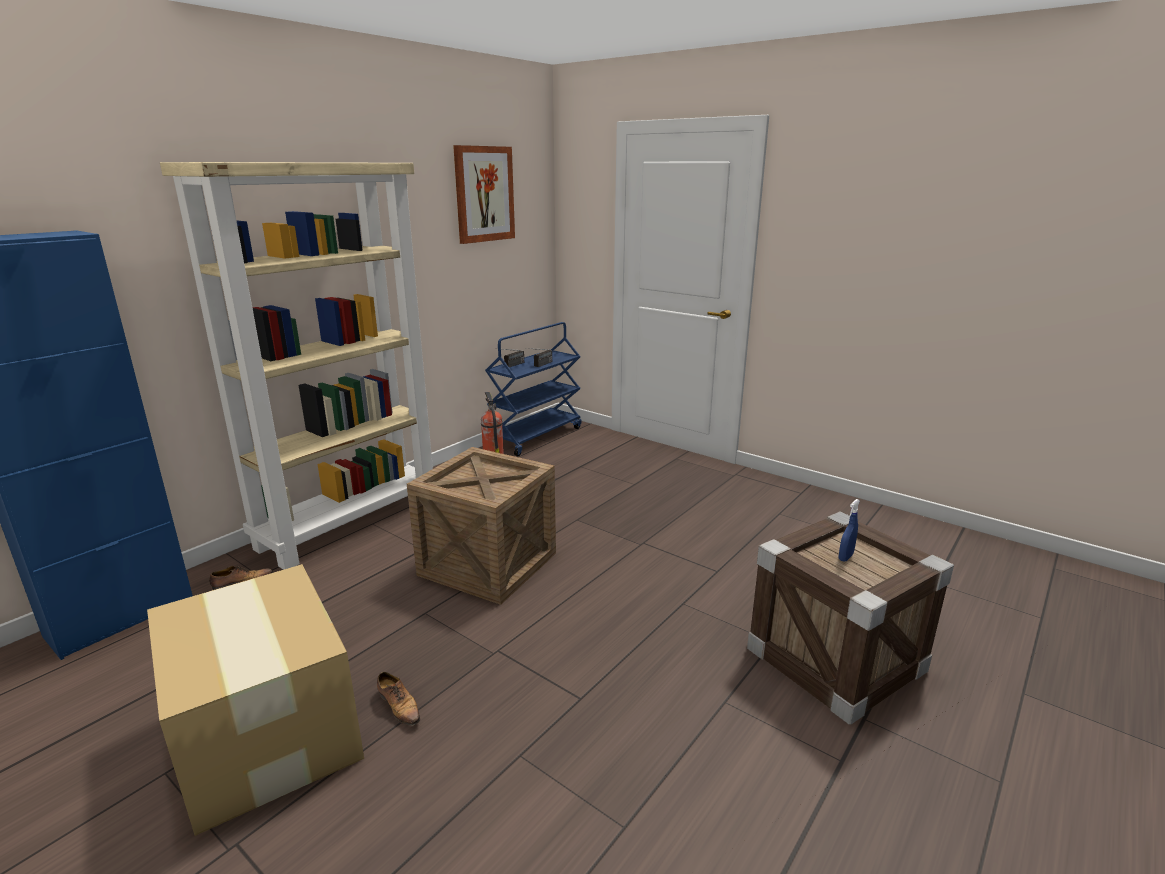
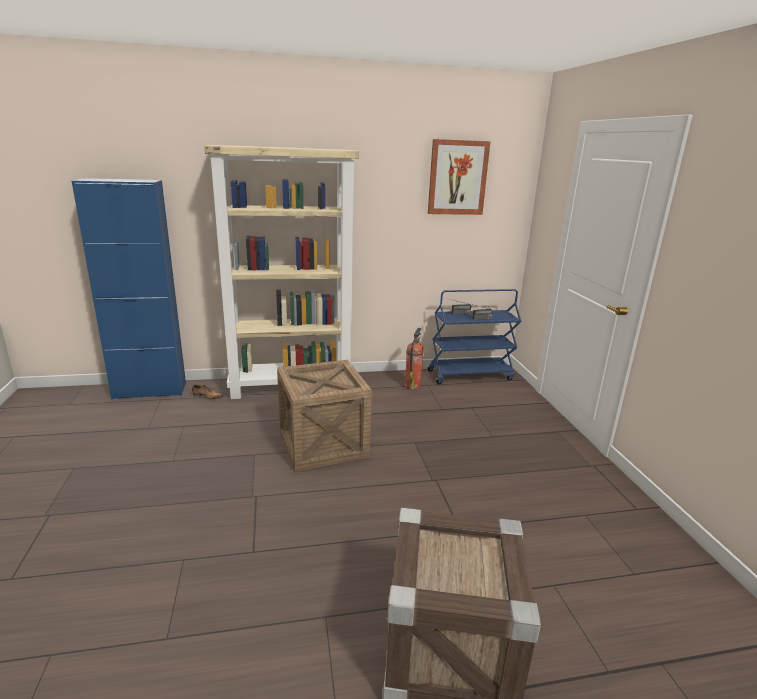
camera: 40 degrees right, 0 degrees up
(267, 731) = (121, 473): cardboard box -> none
(399, 706) = (176, 496): shoe -> none
(845, 557) = (460, 557): blue spray bottle -> none

